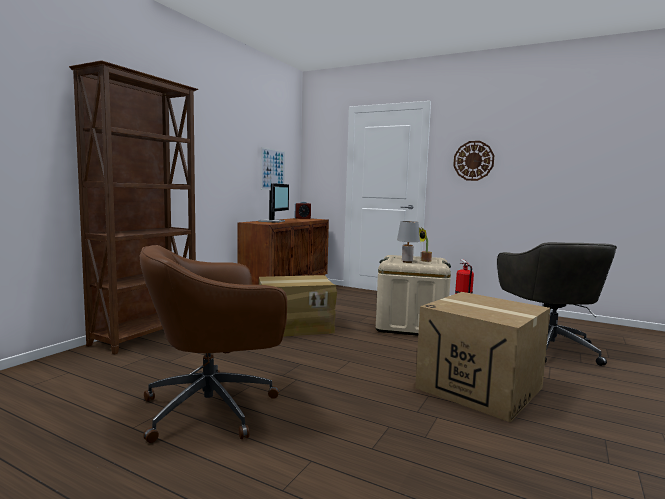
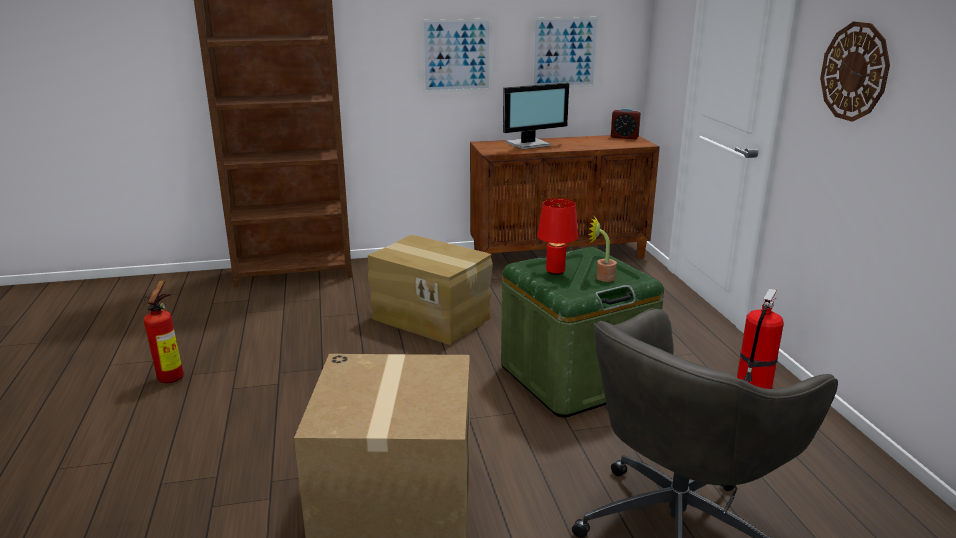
camera: 50 degrees right, 15 degrees up
(214, 407) = (173, 376): brown office chair -> fire extinguisher
(228, 165) = (456, 55): none -> picture
(406, 262) = (555, 271): grey table lamp -> red table lamp
(411, 325) = (575, 377): beige storage box -> green storage box

